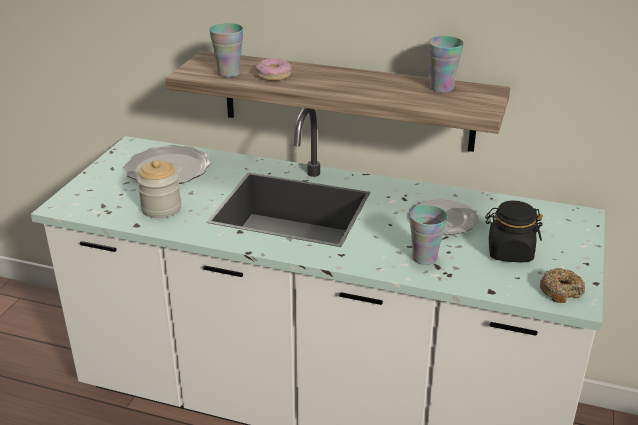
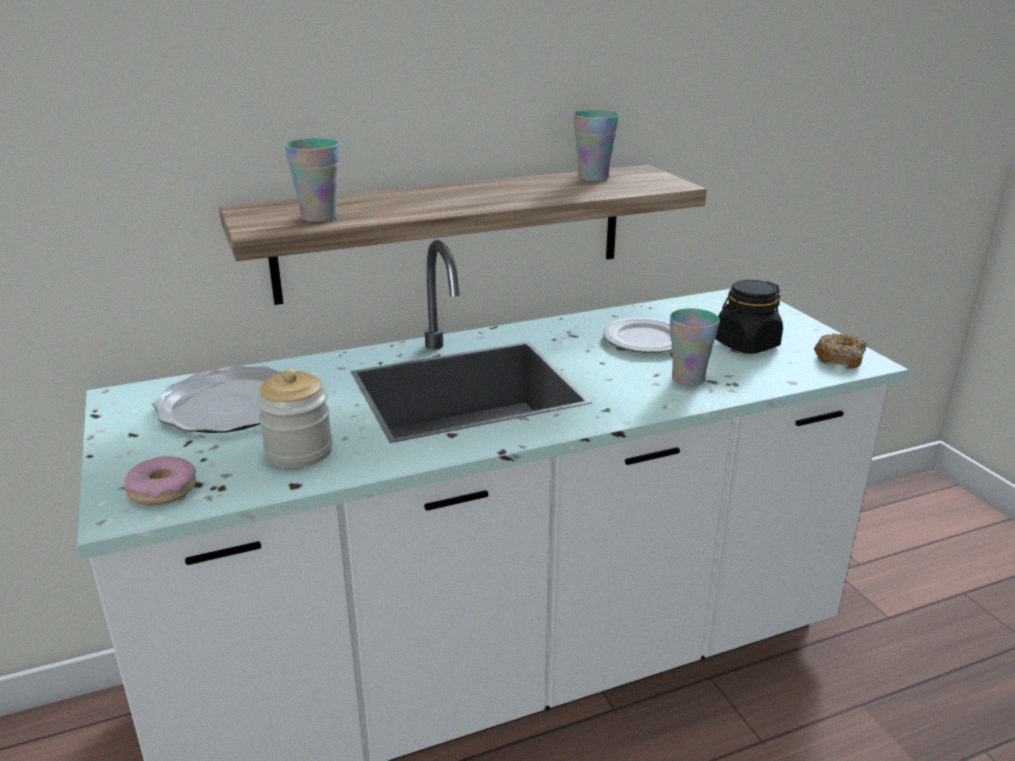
camera: 40 degrees left, 5 degrees down
(273, 75) = (383, 207): donut -> donut (162, 490)

